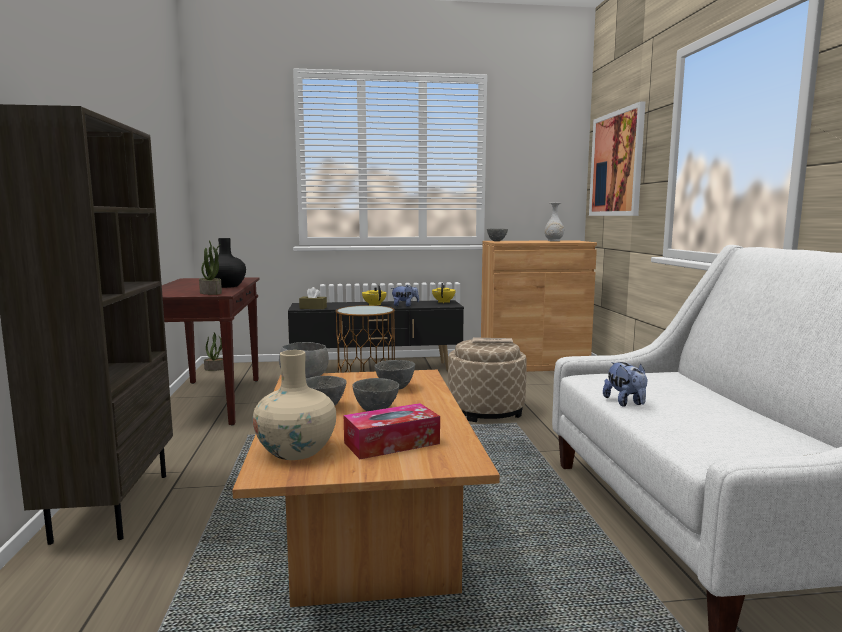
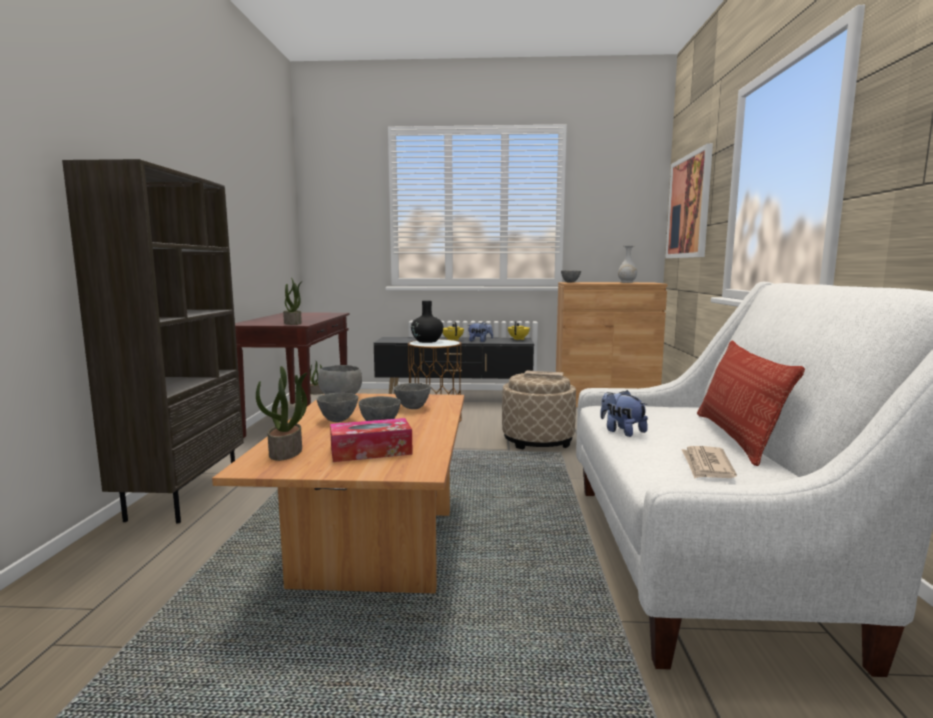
camera: 10 degrees right, 0 degrees up
(227, 286) = (313, 318): black vase -> black vase (427, 341)
(296, 451) = (286, 452): beige vase -> potted plant
(313, 308) = (396, 341): brown tissue box -> none
(625, 403) = (621, 431): plush toy -> plush toy turned 150 degrees clockwise
(734, 436) = (706, 466): none -> newspaper
(736, 403) = (736, 437): none -> pillow

